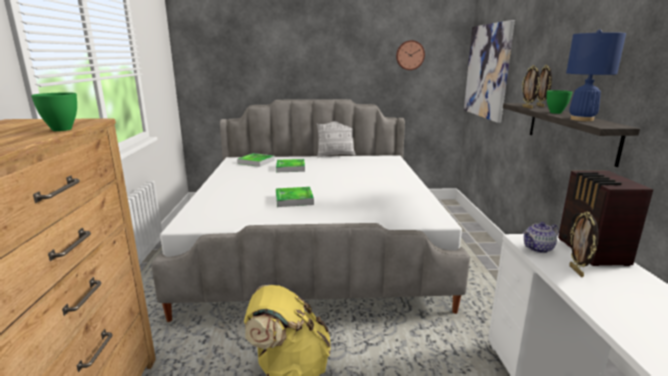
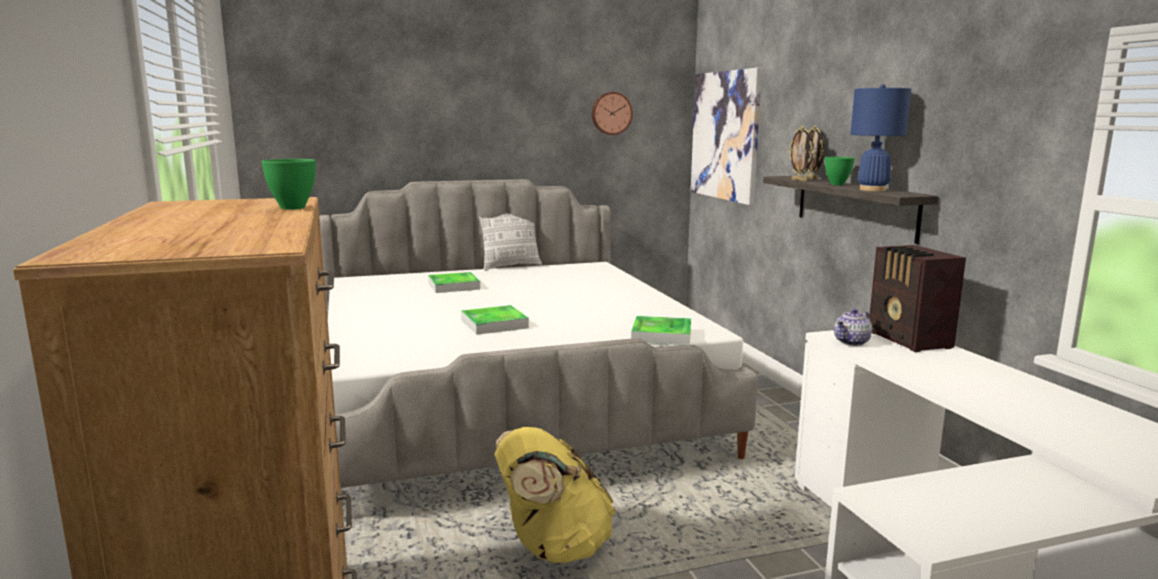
camera: 15 degrees left, 5 degrees down
(256, 162) = (390, 281): tray -> tray (661, 335)
(577, 271) = (901, 358): picture frame -> none

